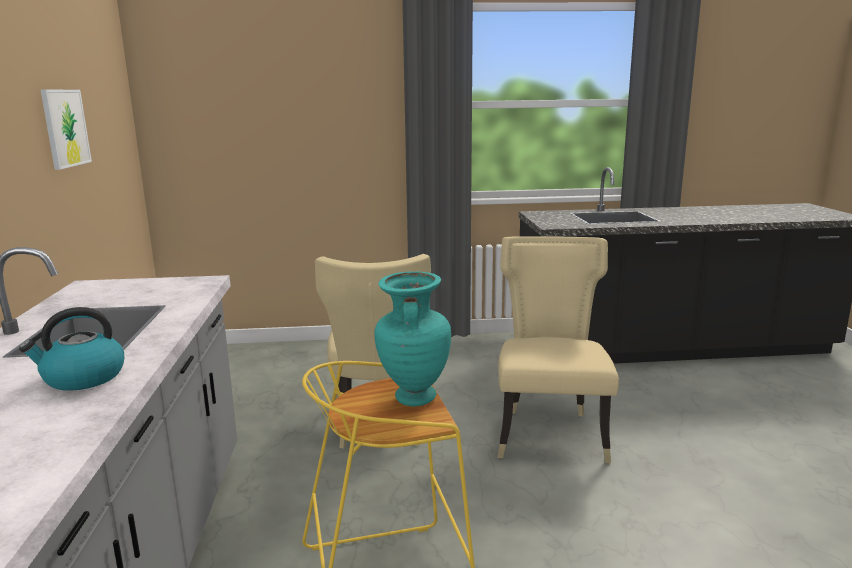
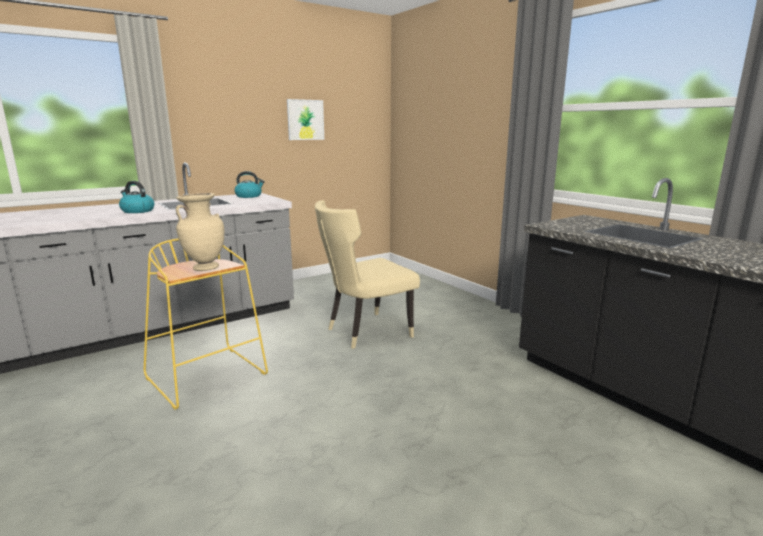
camera: 60 degrees right, 0 degrees up
(108, 290) = (249, 196): none -> kettle
(413, 398) = (205, 268): turquoise vase -> beige vase
(550, 433) = (420, 389): beige chair -> none

